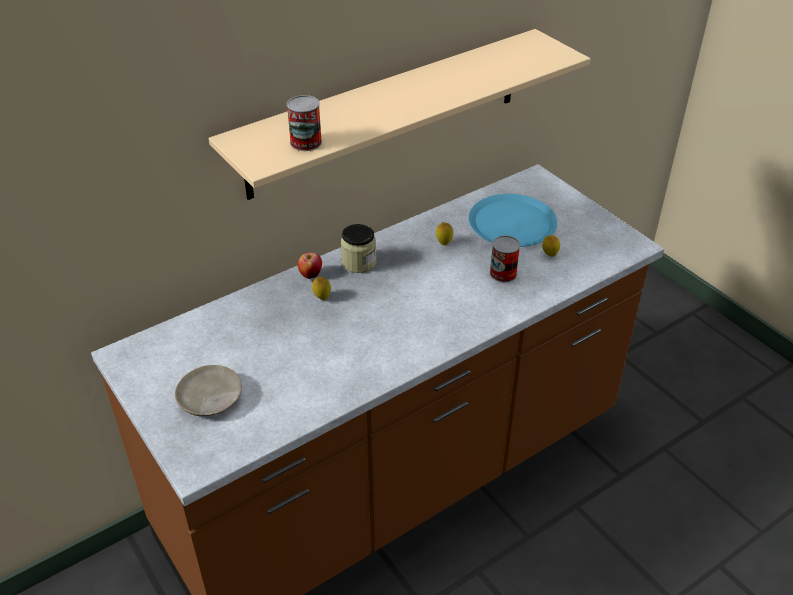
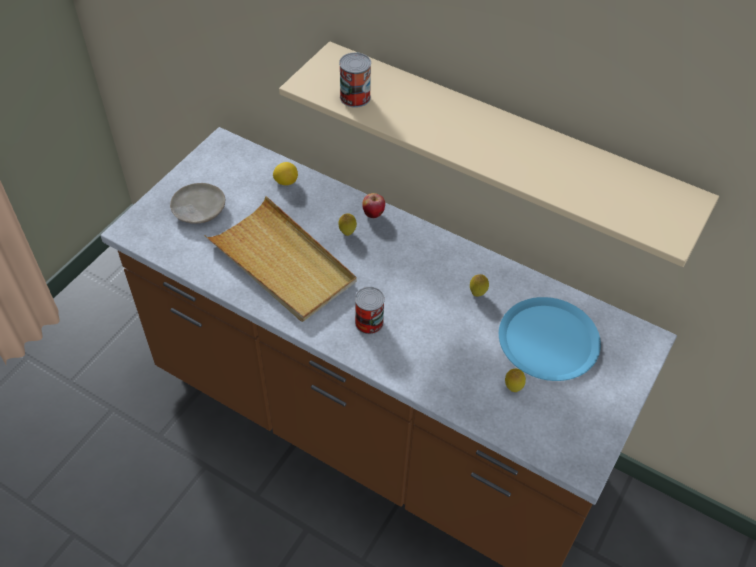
camera: 65 degrees right, 10 degrees up
(221, 321) = (286, 182): none -> lemon
(331, 353) = (282, 263): none -> beige tray
(359, 262) = (409, 240): jar -> none
(503, 273) = (458, 355): can -> can (369, 322)

